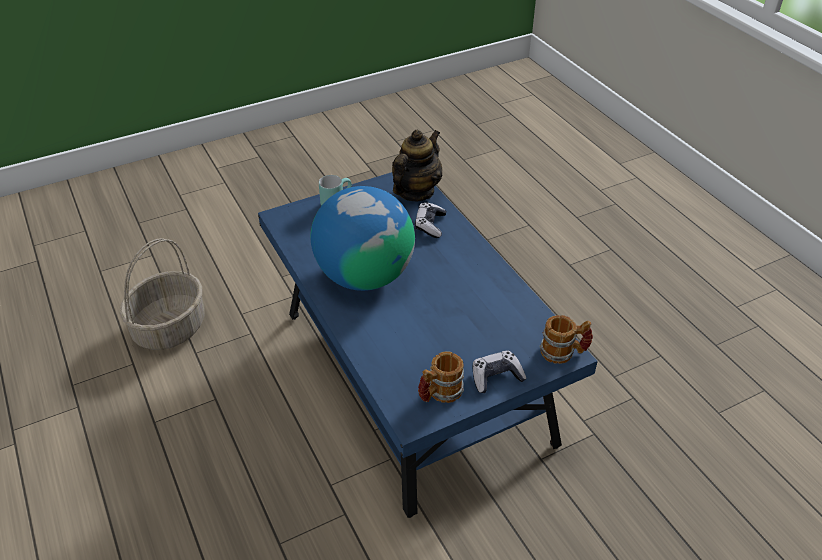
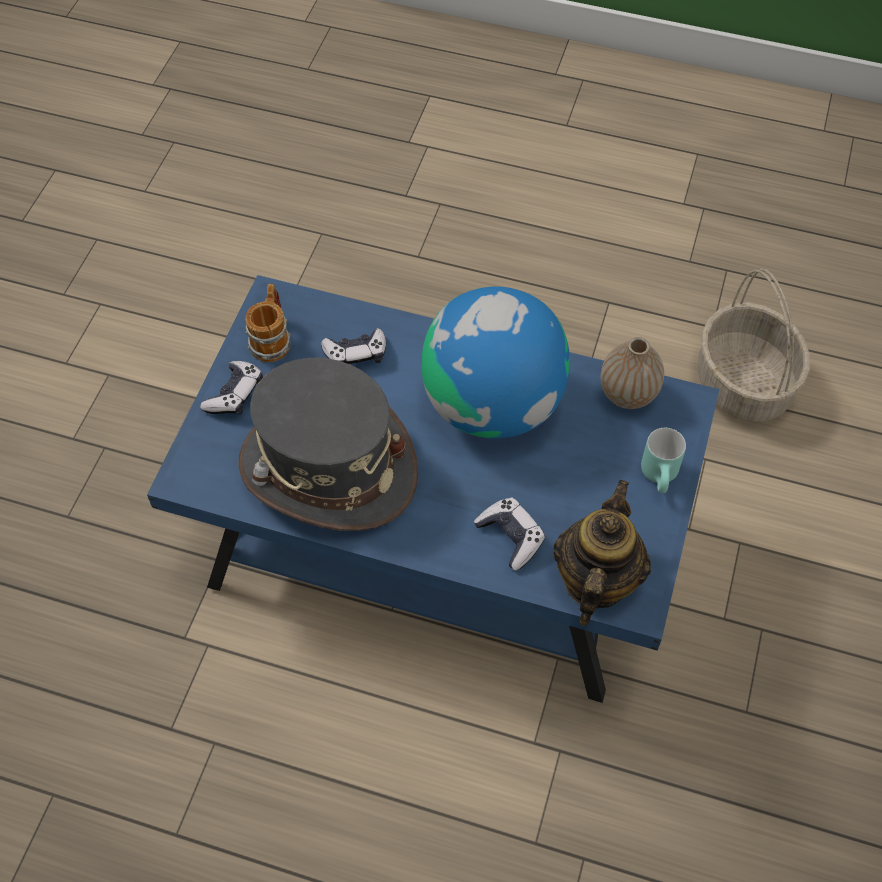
camera: 135 degrees right, 15 degrees up
(298, 236) = (627, 394): none -> vase
(402, 348) = (356, 354): none -> game controller
(416, 192) = (595, 581): teapot -> teapot turned 150 degrees counterclockwise
(483, 305) = (328, 468): none -> grey hat
(563, 352) = (190, 476): mug -> none

